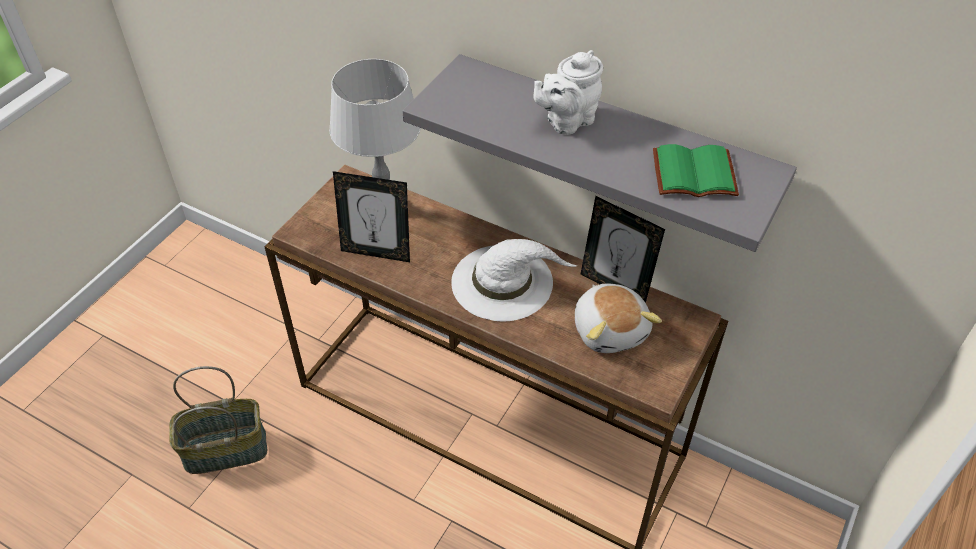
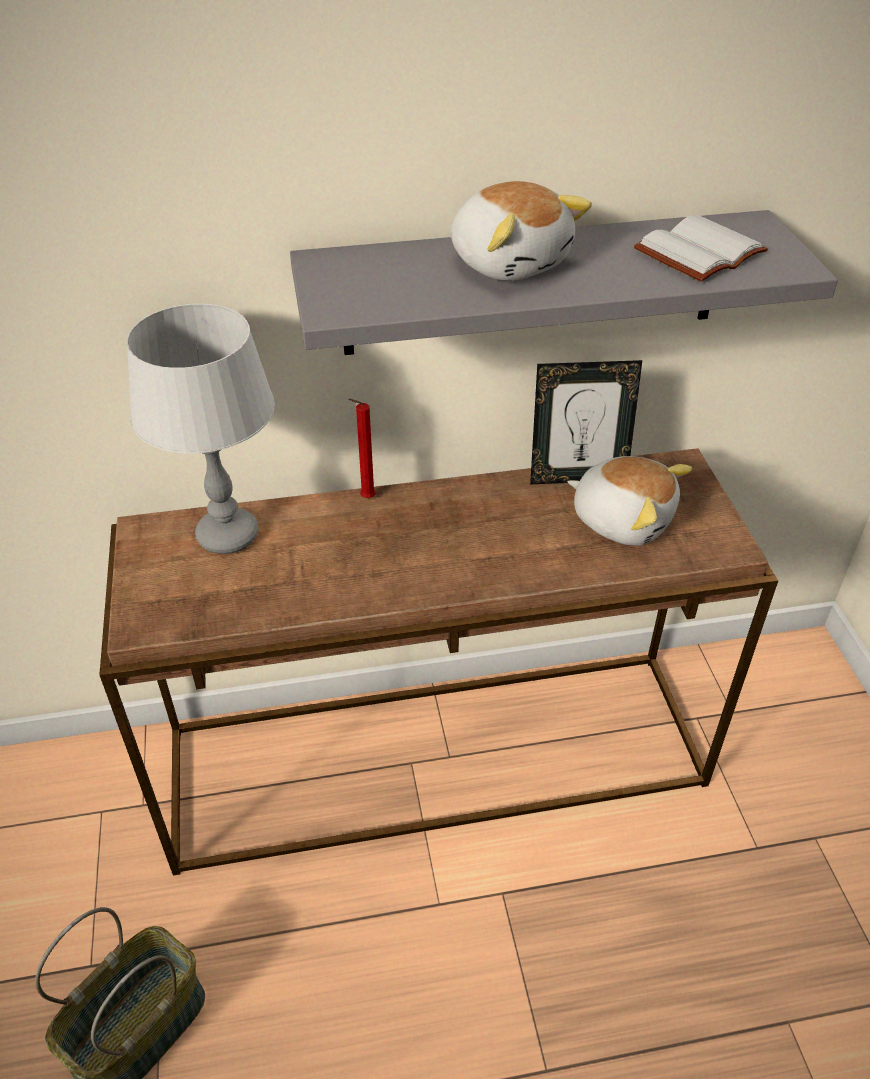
camera: 40 degrees left, 5 degrees down
(377, 252) = (276, 589): picture frame -> none
(476, 227) = (365, 498): none -> red candle
(504, 282) = (462, 536): white hat -> none
(567, 121) = (510, 262): white teapot -> plush toy
(692, 176) = (701, 254): green book -> white book

